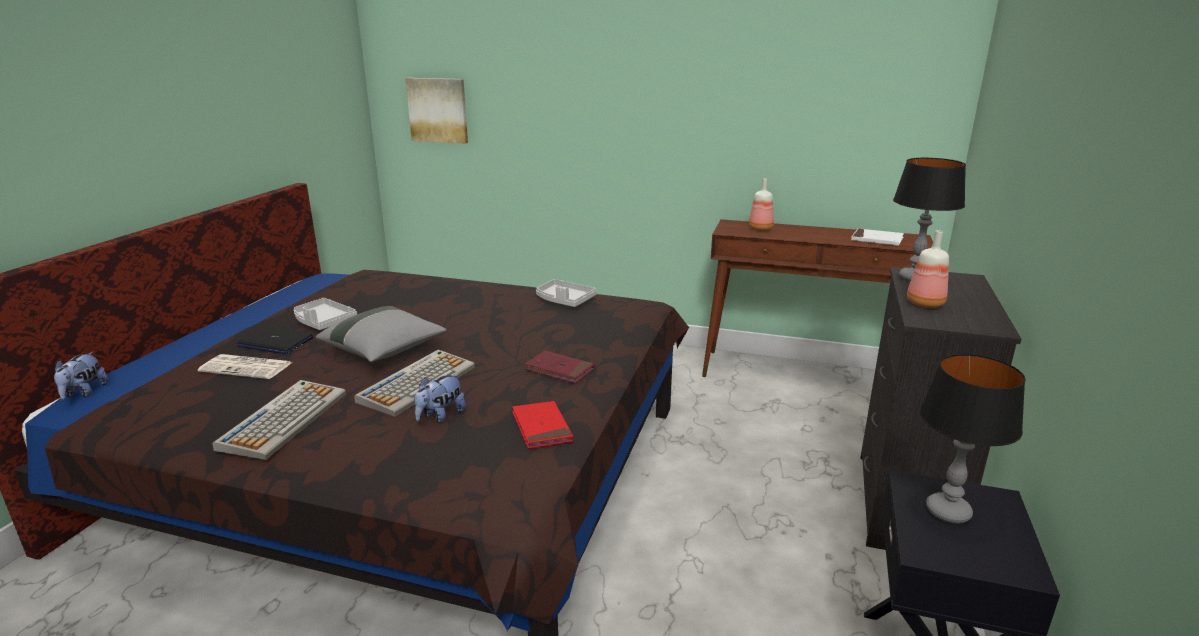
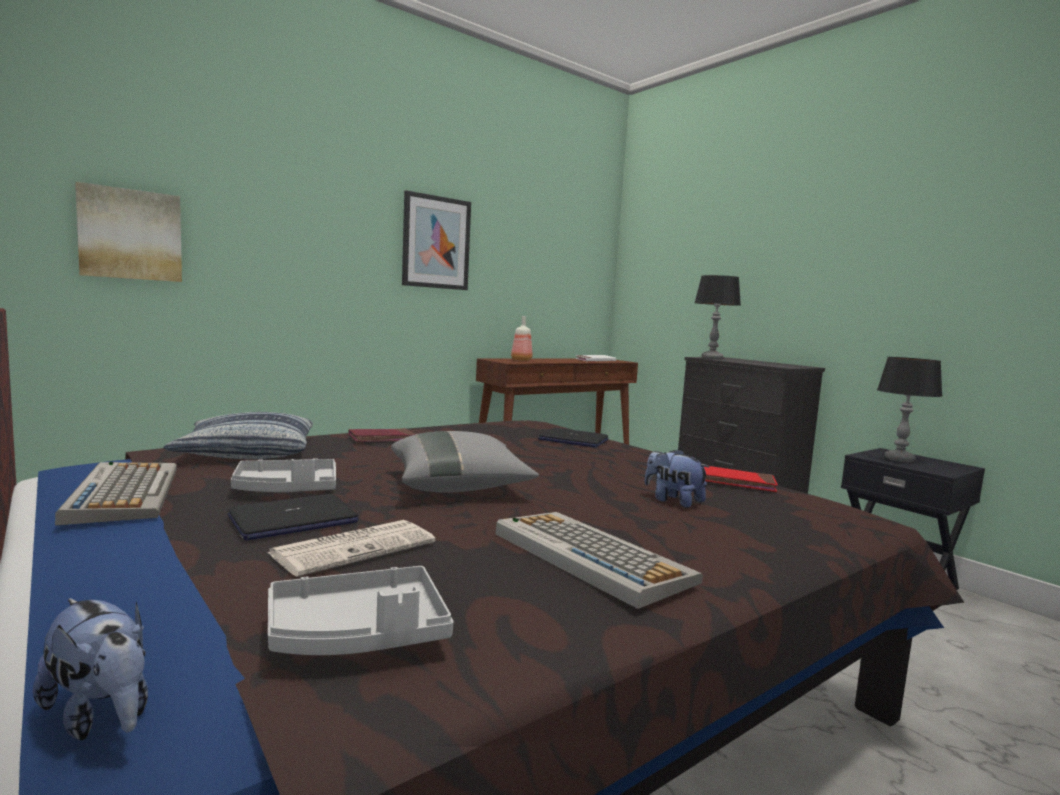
camera: 55 degrees left, 15 degrees down
(387, 286) = (247, 452): none -> pillow
(417, 383) = (578, 493): keyboard -> keyboard (123, 493)
(440, 416) = (673, 501): plush toy -> plush toy turned 150 degrees clockwise
(559, 370) = (626, 457): red book -> red book (382, 439)
(564, 300) = (472, 428): grey tray -> grey tray (358, 634)
(590, 338) = (573, 440): none -> laptop
(678, 94) = (436, 242): none -> picture
(924, 303) = (756, 363): bottle -> none

